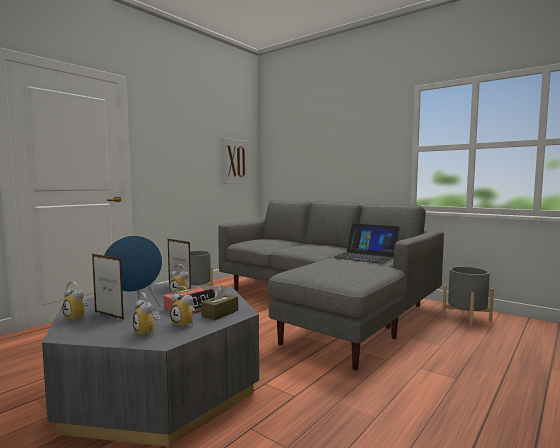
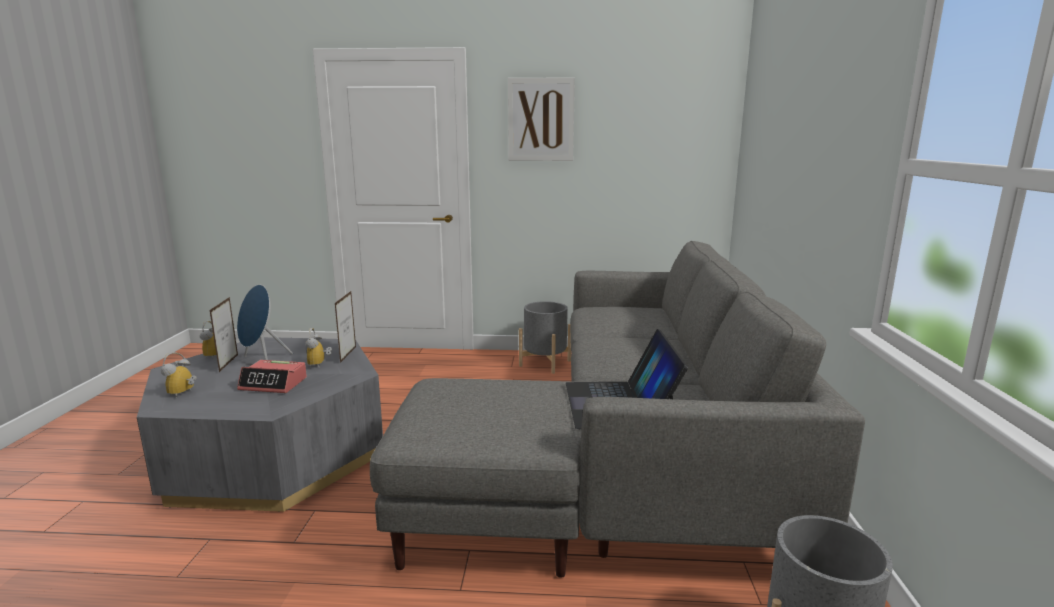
camera: 55 degrees right, 10 degrees up
(185, 324) = (217, 399): alarm clock -> none
(220, 313) = (260, 402): brown tissue box -> none
(235, 161) = (674, 159): picture -> picture (541, 120)

